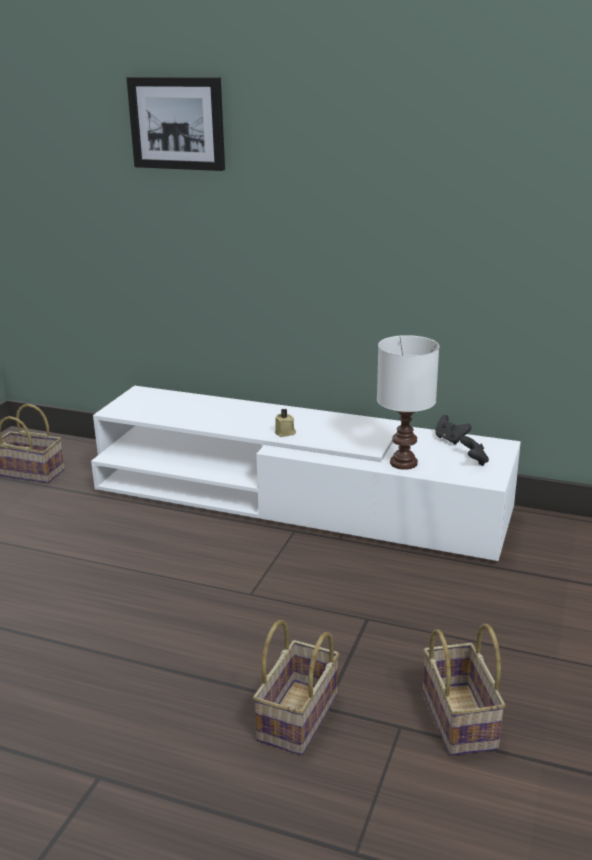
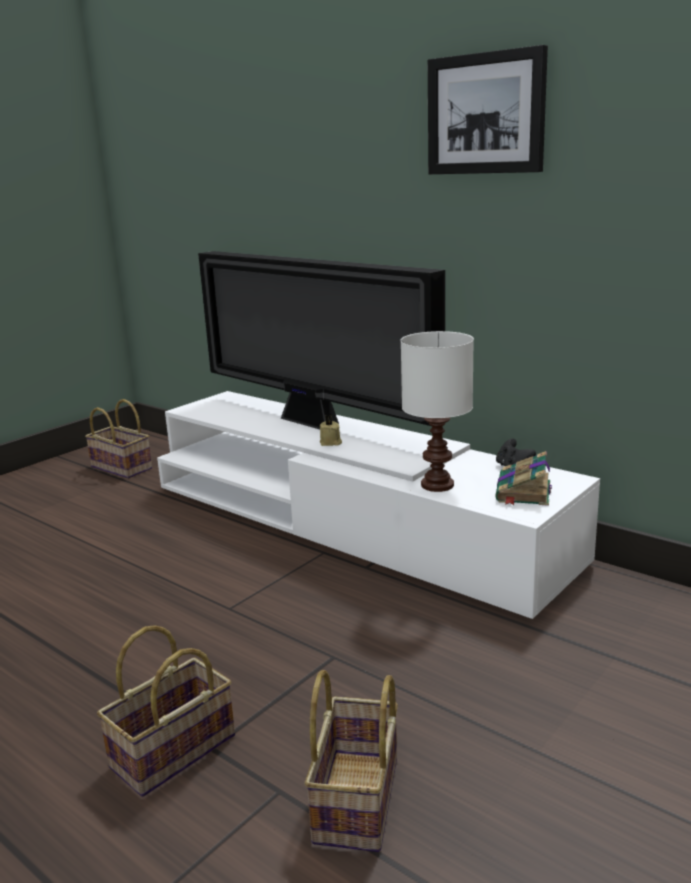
camera: 20 degrees right, 5 degrees down
(177, 123) = (258, 112): picture -> picture (486, 114)
(252, 414) = (314, 423): none -> television
(474, 461) = (523, 492): black game controller -> book

